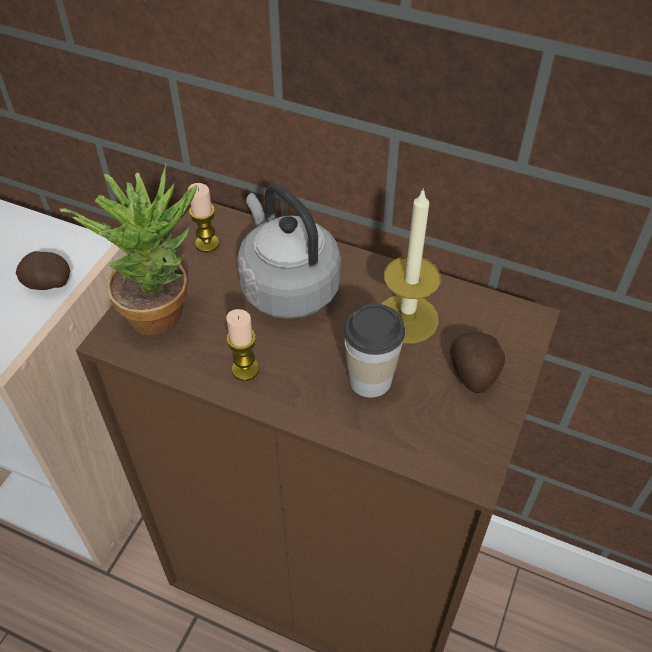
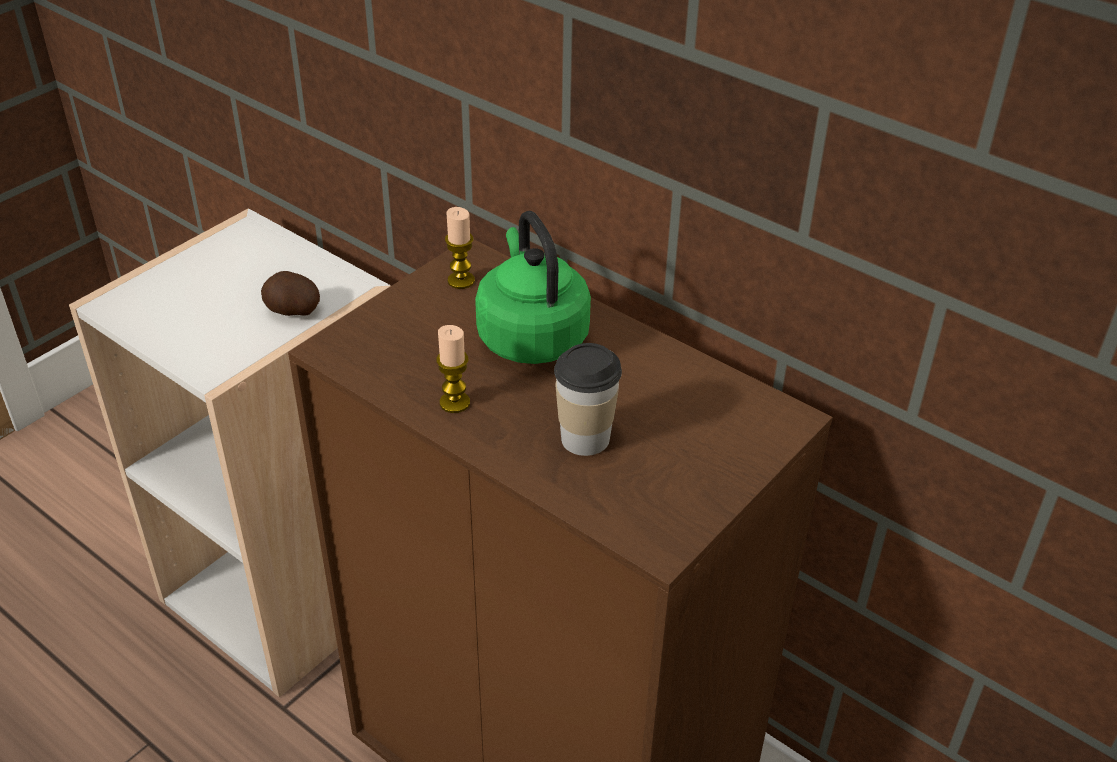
camera: 15 degrees right, 10 degrees down
(160, 306) = (389, 329): potted plant -> none
(287, 286) = (531, 336): grey kettle -> green kettle
(407, 318) = (650, 390): candle -> none
(473, 374) = (702, 457): potato -> none

